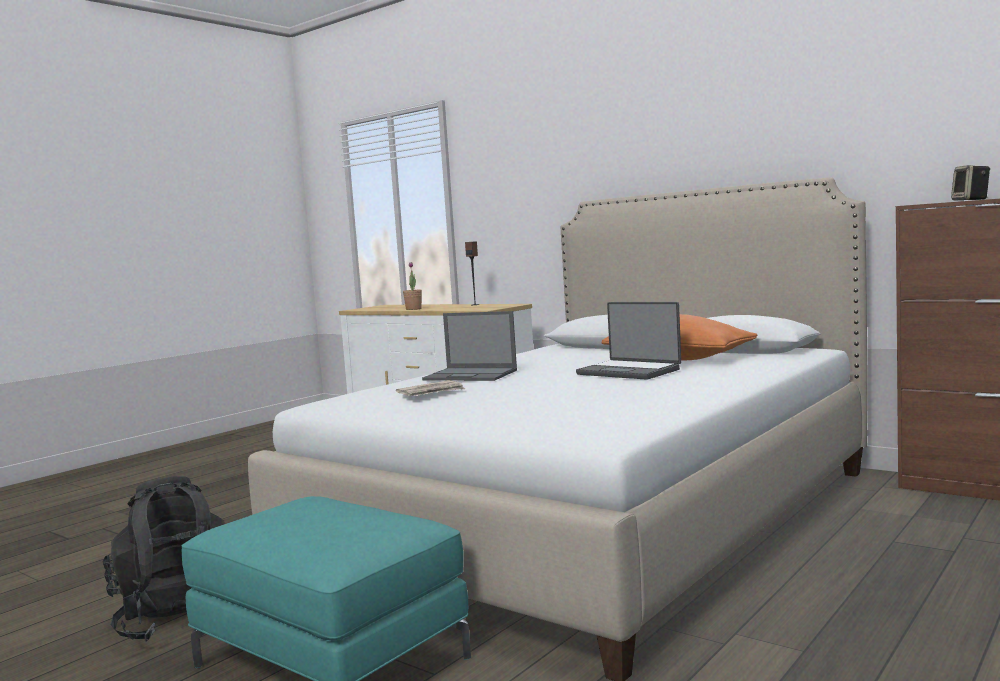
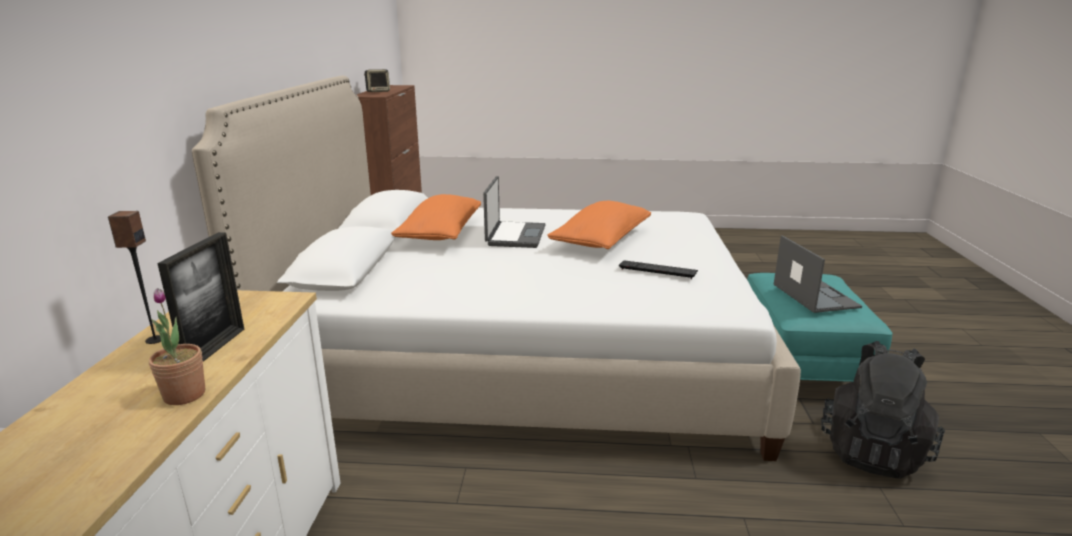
camera: 125 degrees left, 15 degrees up
(432, 392) = (658, 270): newspaper -> keyboard
(448, 308) = (215, 348): none -> picture frame
(471, 375) = (568, 281): laptop -> laptop (814, 295)
(561, 393) = (601, 241): none -> orange pillow

